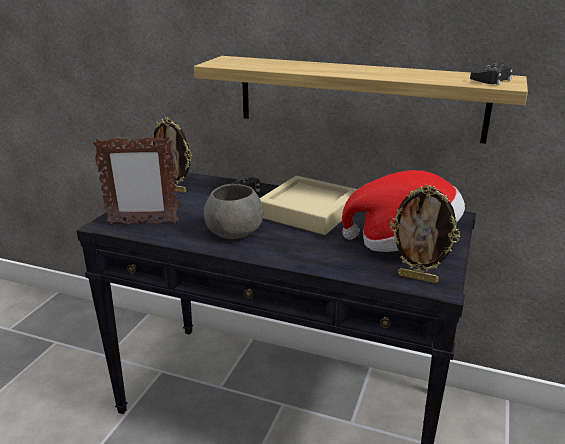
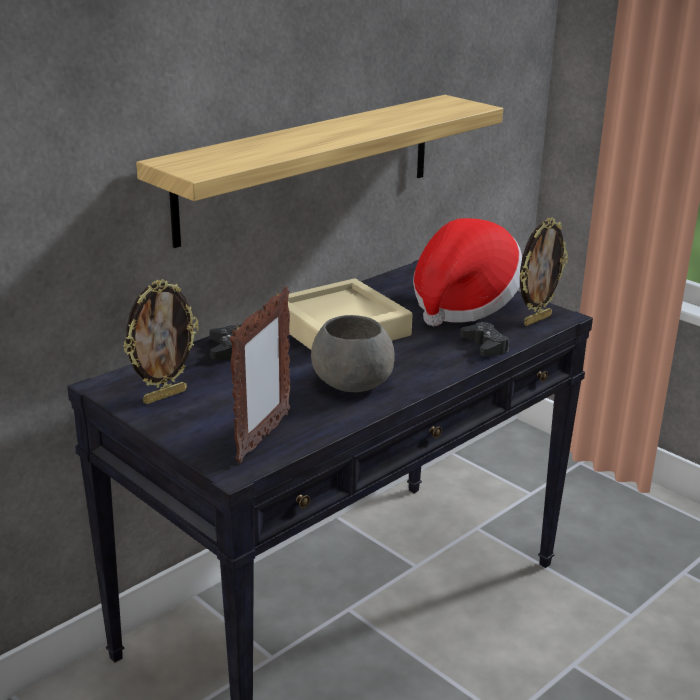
camera: 65 degrees left, 0 degrees up
(491, 80) = (452, 105): black game controller -> black game controller (485, 346)

